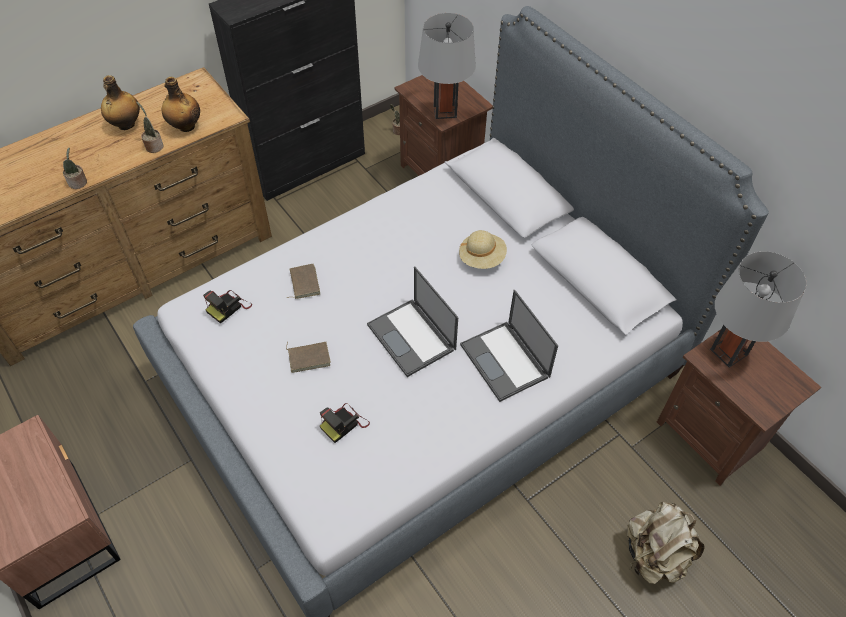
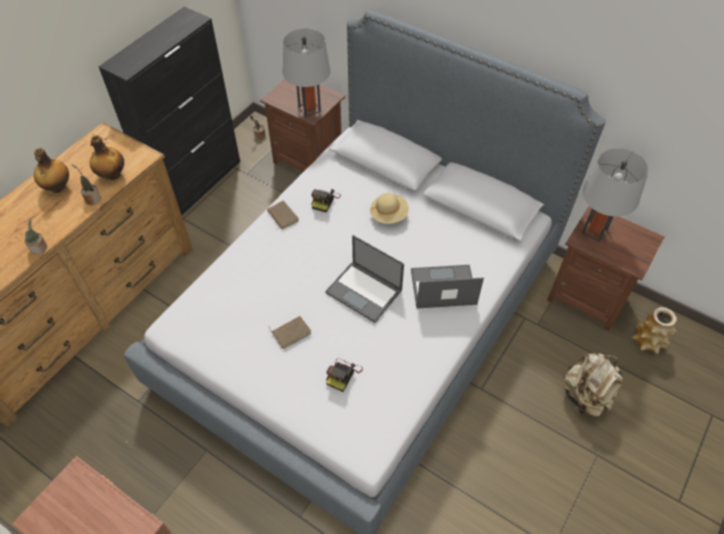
camera: 20 degrees left, 0 degrees up
(229, 307) = (207, 313): camera -> camera (325, 201)
(303, 283) = (259, 275): brown book -> brown book (282, 216)
(505, 361) = (442, 287): laptop -> laptop turned 135 degrees clockwise
(768, 516) = (648, 341): none -> vase

